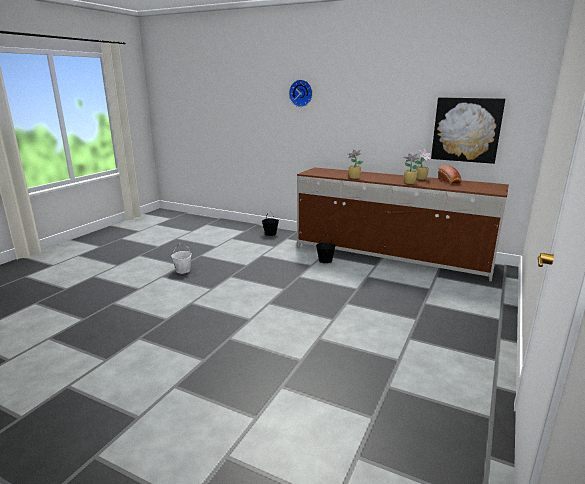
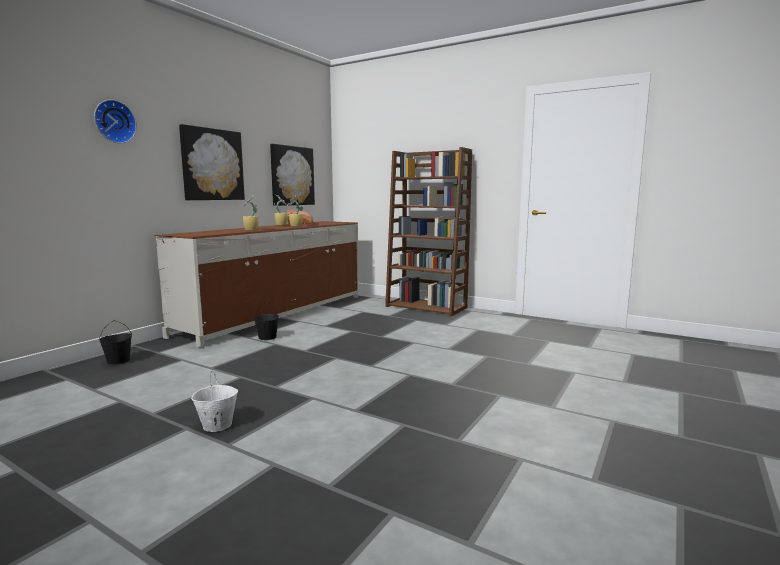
camera: 85 degrees left, 10 degrees down
(369, 119) = (212, 164): none -> picture
(485, 325) = (427, 307): none -> brown bookcase

